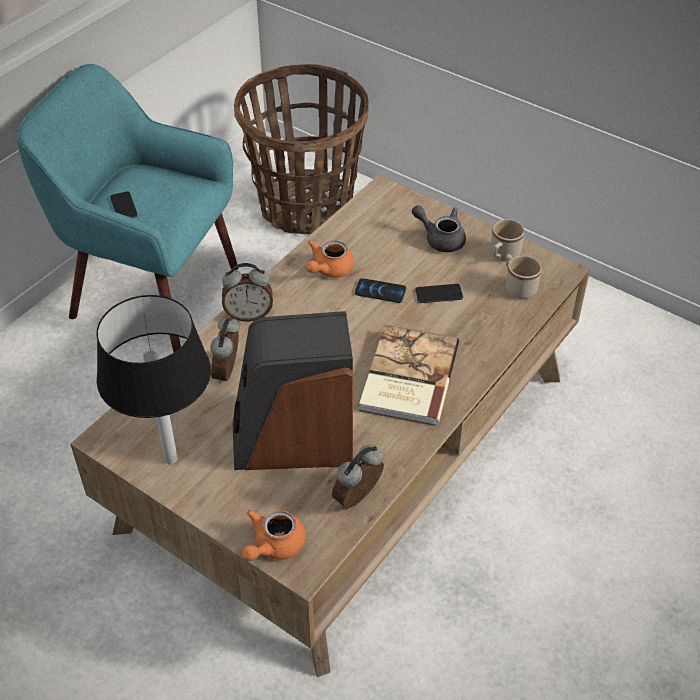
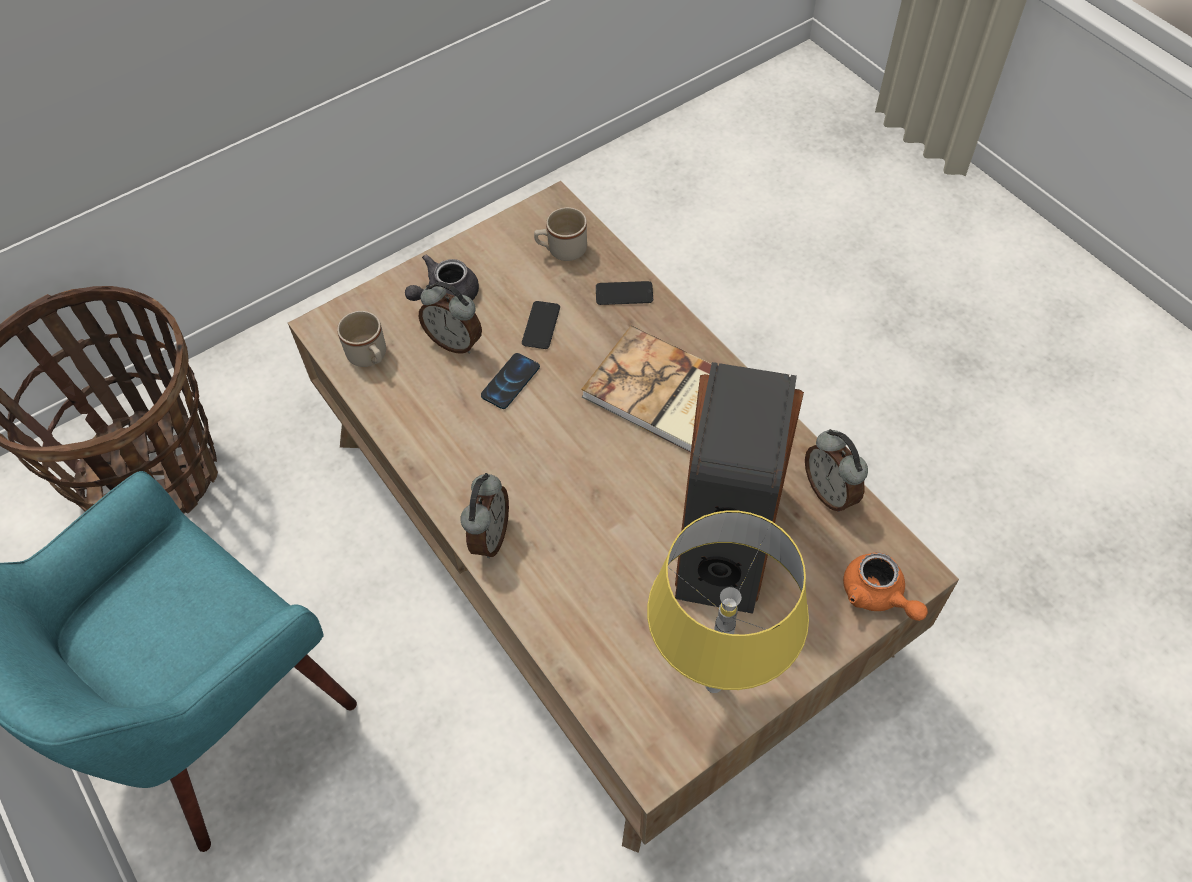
camera: 70 degrees left, 10 degrees up
(124, 206) = (166, 660): phone -> phone (624, 294)
(171, 459) = (714, 684): black table lamp -> yellow table lamp
(229, 372) = (585, 583): alarm clock -> alarm clock (455, 342)
(329, 270) = (446, 425): orange teapot -> none
(502, 256) = (504, 247): beige mug -> beige mug (370, 357)

